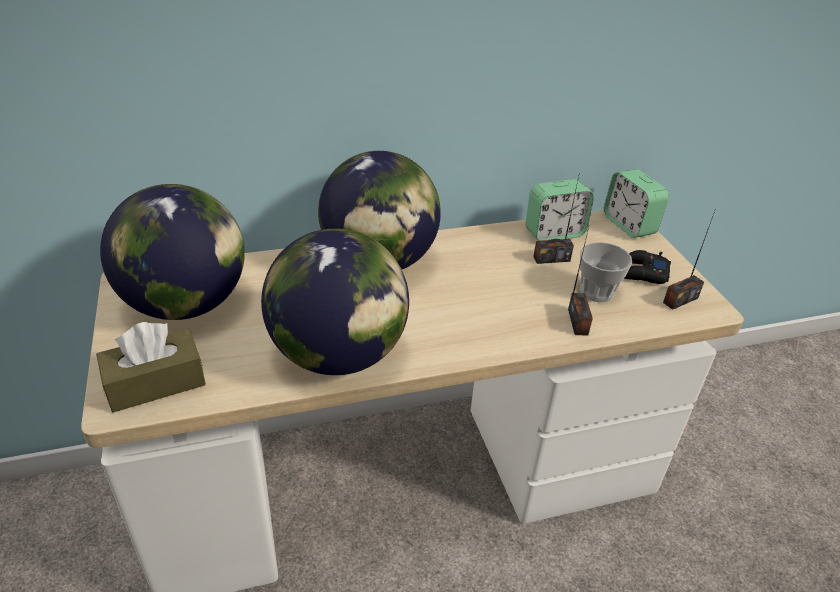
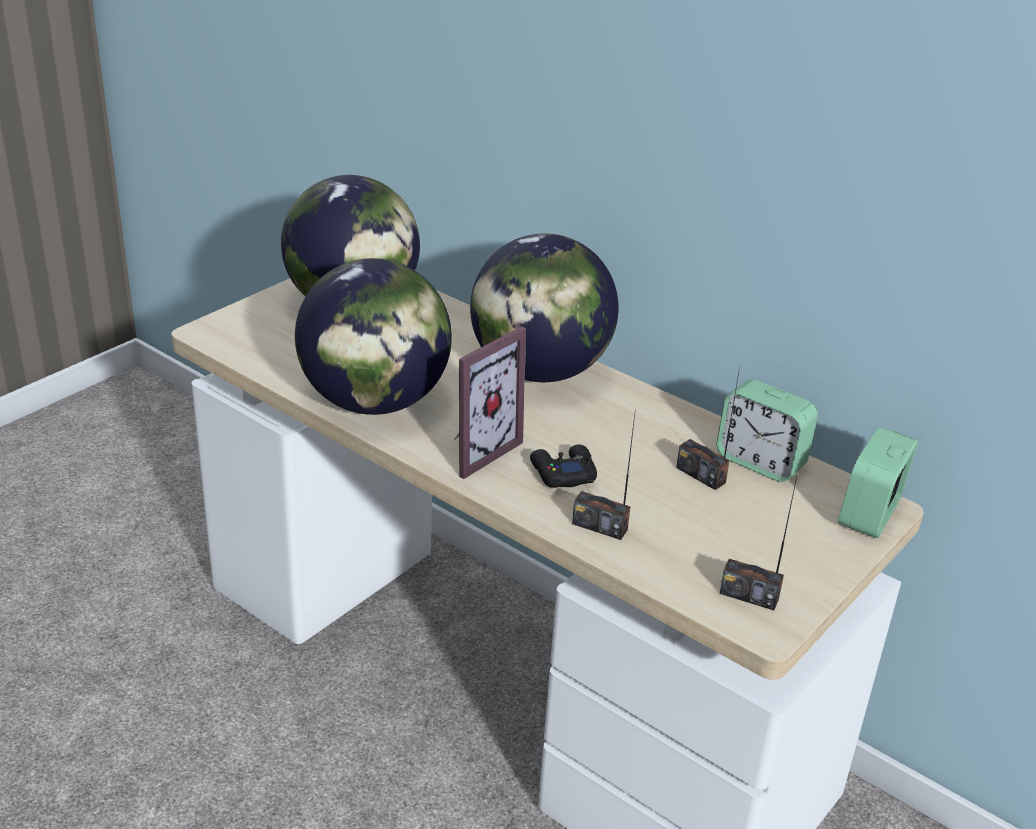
camera: 55 degrees right, 5 degrees down
(155, 383) = (247, 335): brown tissue box -> none
(448, 334) = (474, 450): none -> picture frame
(577, 322) = (600, 526): radio -> radio turned 60 degrees clockwise
(596, 292) = (678, 525): cup -> none
(643, 273) = (769, 553): black game controller -> black game controller (562, 473)

